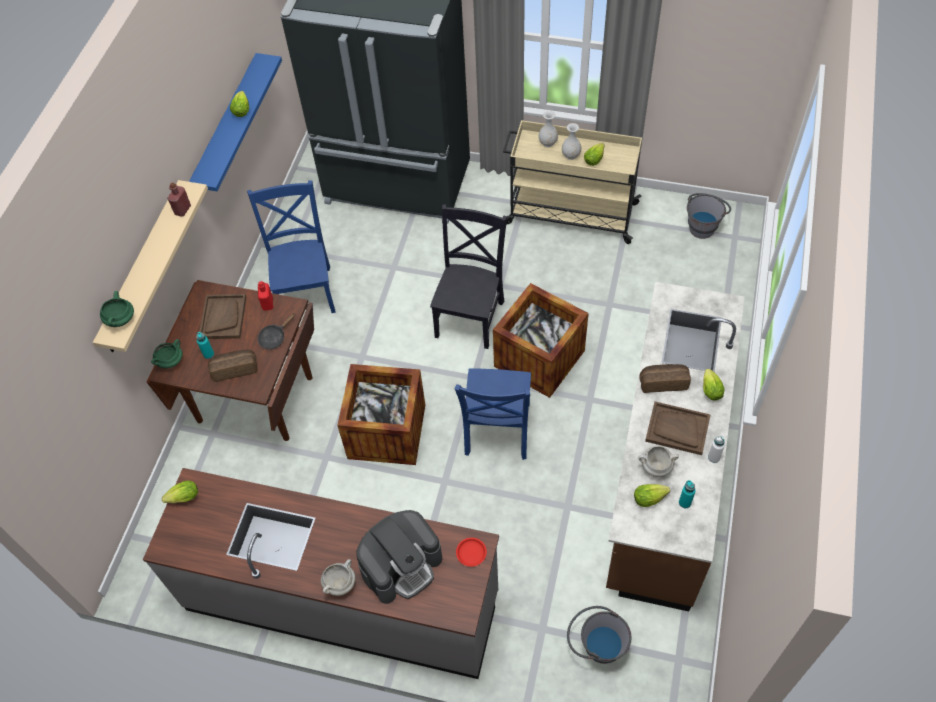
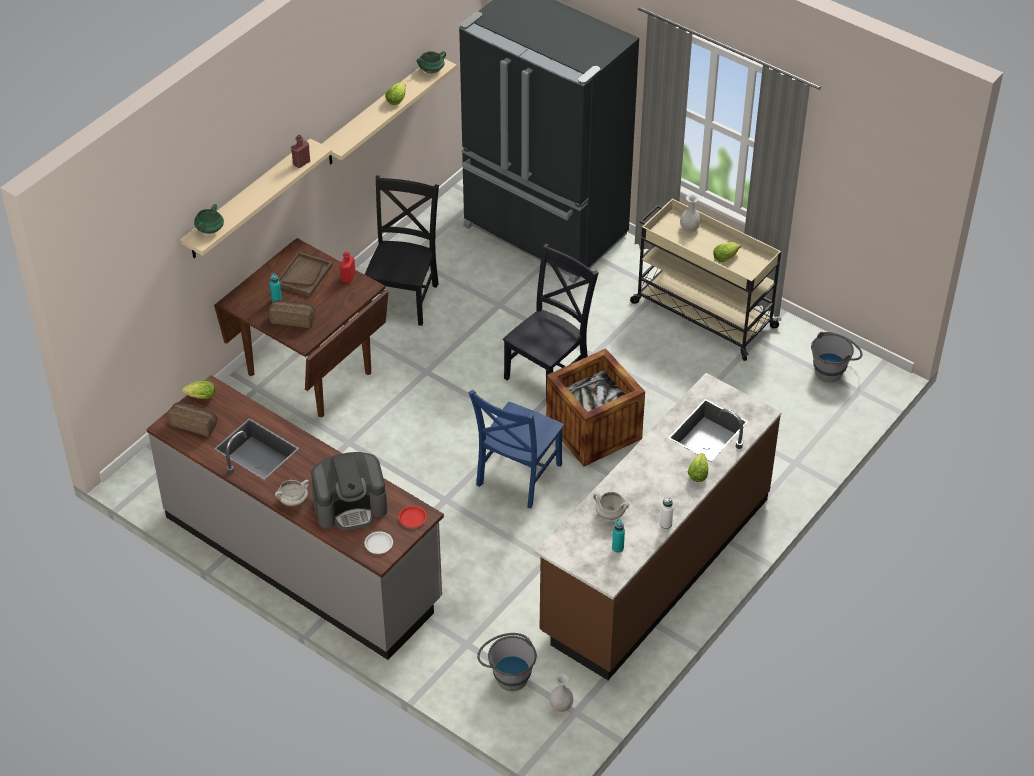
camera: 20 degrees right, 10 degrees down
(170, 361) = (242, 295): green cooking pot -> green cooking pot (431, 70)
(227, 127) = (379, 111): blue shelf -> beige shelf
(274, 337) = (340, 306): black frying pan -> none
(306, 290) = (404, 297): blue chair -> black chair
(387, 431) = (415, 441): crate -> none
(453, 599) = (378, 544): none -> white plate
(571, 155) = (705, 246): white vase -> white vase (561, 706)
(651, 498) = (590, 534): lettuce -> none
(663, 382) = (659, 453): bread -> bread (194, 424)
(677, 429) = (647, 492): brown tray -> none

